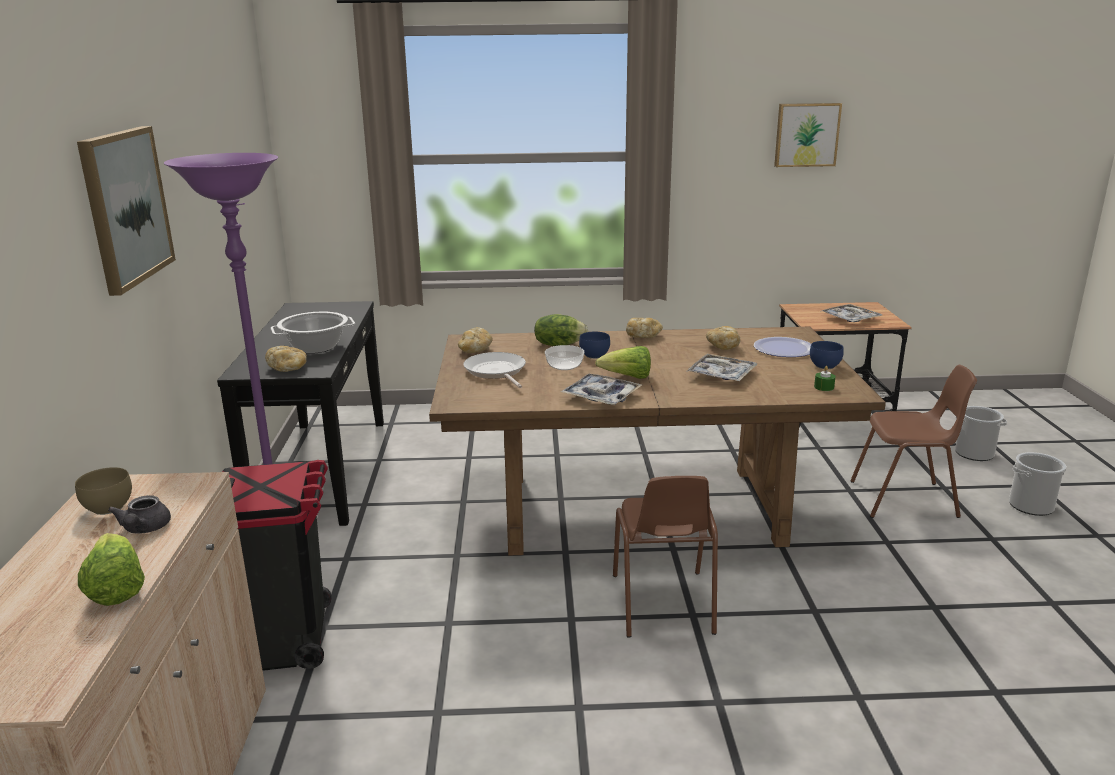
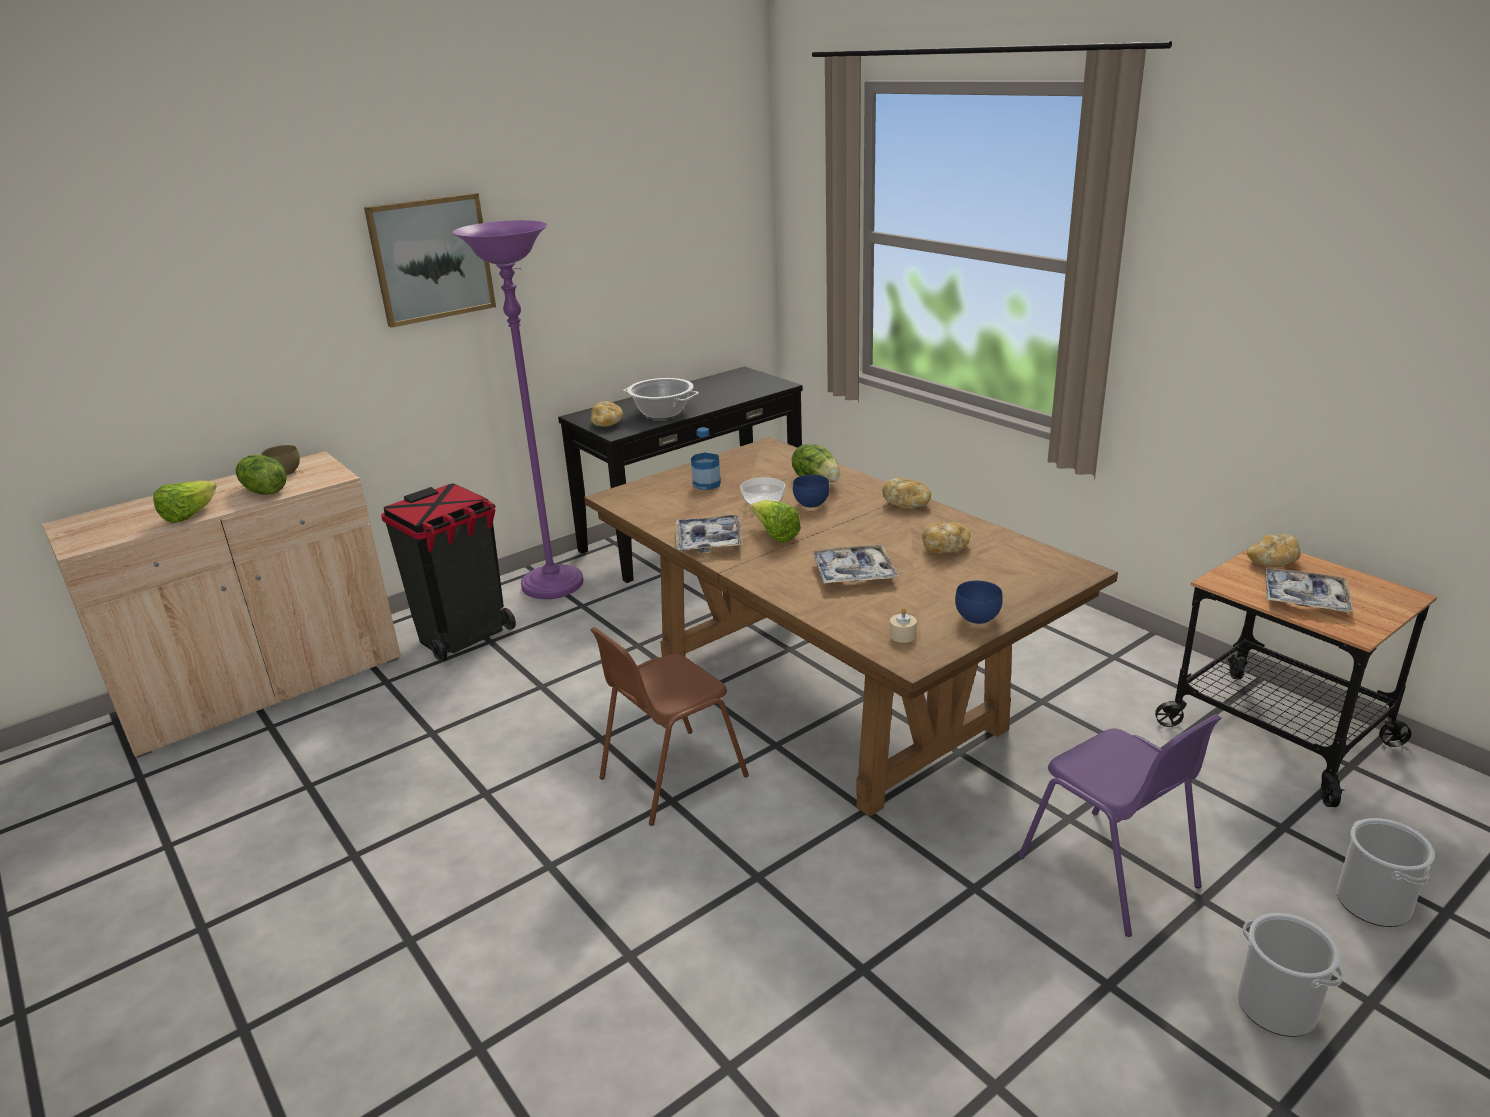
camera: 55 degrees right, 5 degrees up
(144, 529) = (263, 491): grey teapot -> lettuce
(475, 350) = (745, 459): bread -> bread (1272, 563)
(496, 372) = (707, 484): frying pan -> bottle
(784, 349) = (997, 580): plate -> none
(806, 134) = (1351, 278): picture -> none
(824, 387) = (902, 635): green candle -> beige candle
(905, 500) = (1109, 873): brown chair -> purple chair

